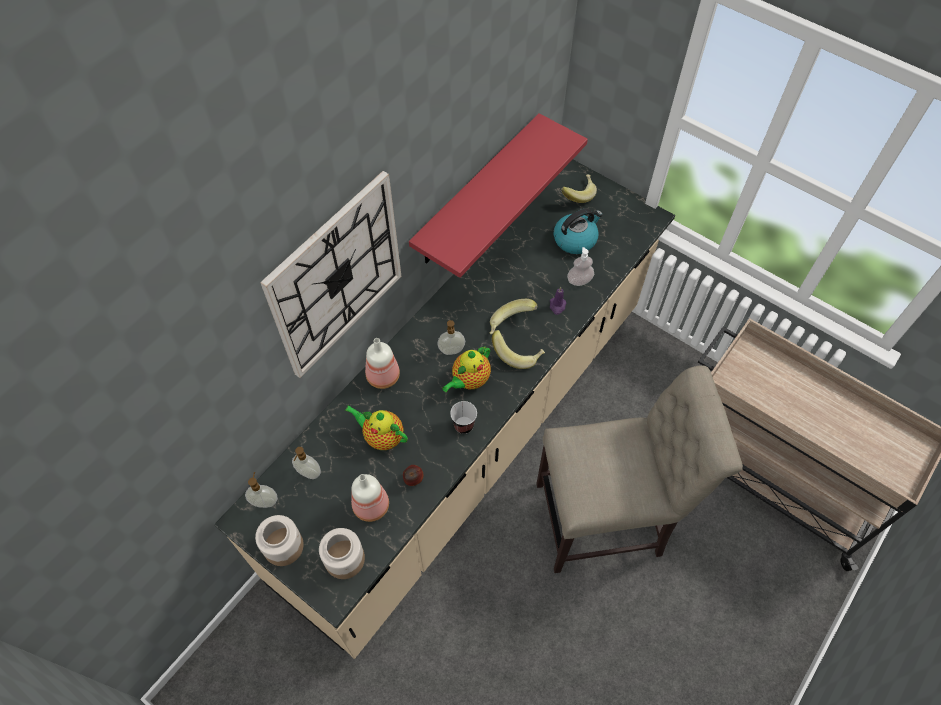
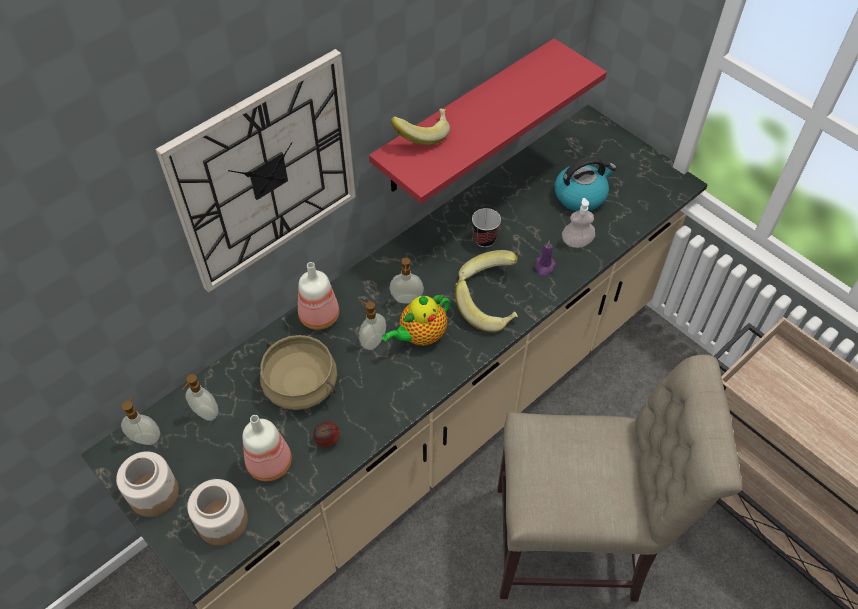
camera: 10 degrees right, 5 degrees down
(381, 436) = (301, 384): teapot -> beige cooking pot
(431, 391) = (372, 341): none -> soap dispenser
(463, 425) = (402, 387): cup -> cup (484, 240)
(577, 194) = (592, 147): banana -> banana (422, 134)

